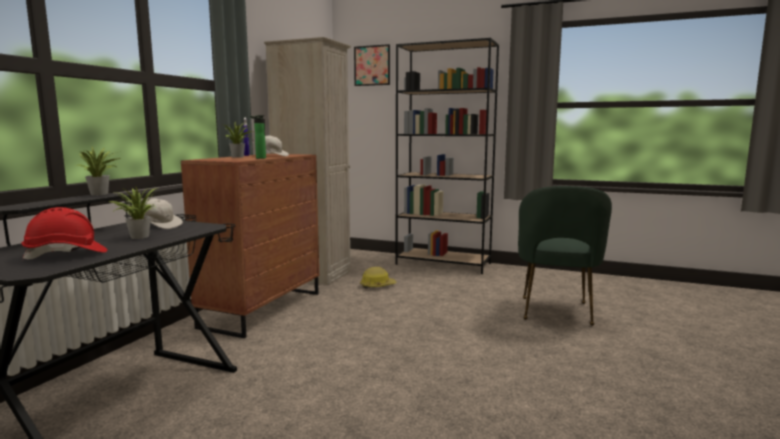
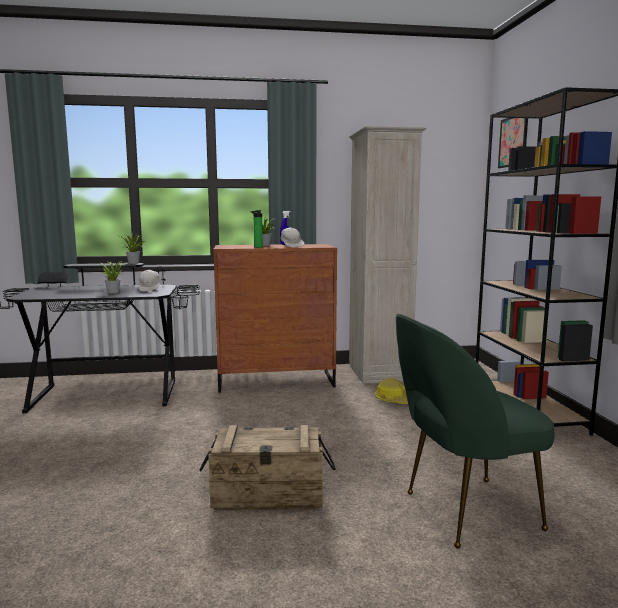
camera: 60 degrees right, 0 degrees up
(67, 255) = (61, 293): red hard hat -> none
(493, 360) = (268, 495): none -> crate

